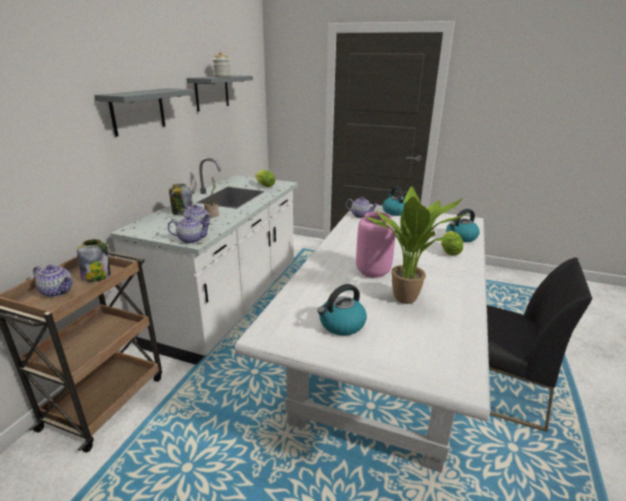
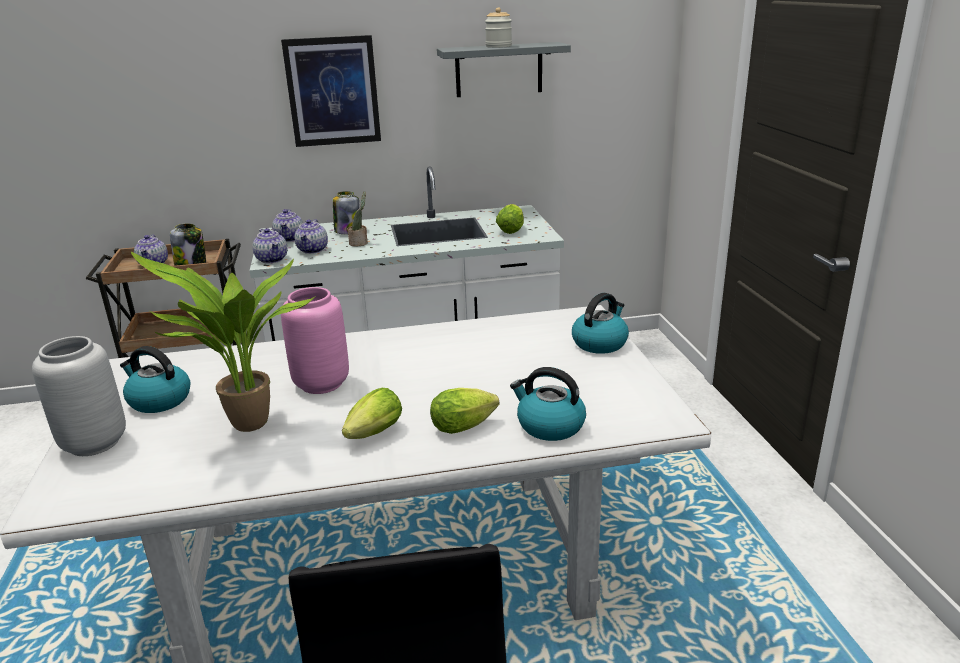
camera: 60 degrees right, 0 degrees up
(138, 111) = (333, 91): grey shelf -> picture
(361, 215) = (538, 323): teapot -> teapot (290, 238)
(384, 358) = (93, 443): none -> grey vase
(443, 271) = (372, 435): none -> lettuce

